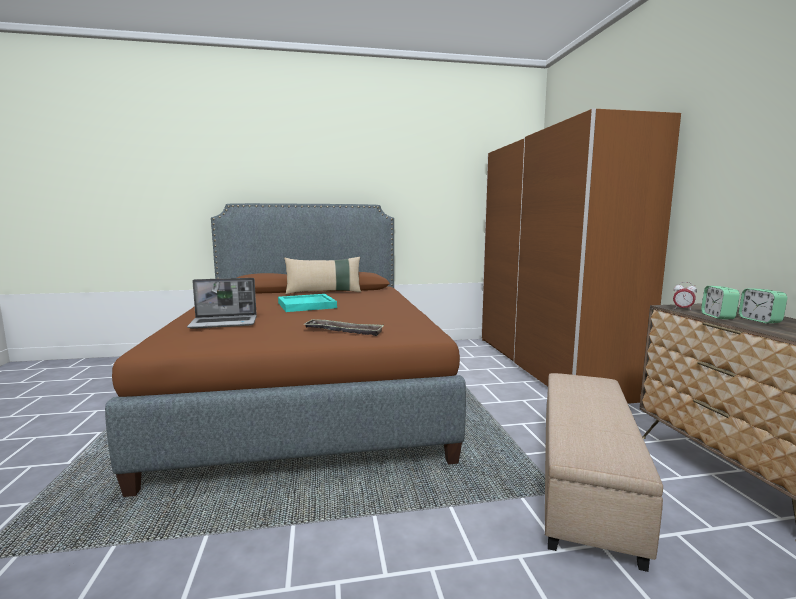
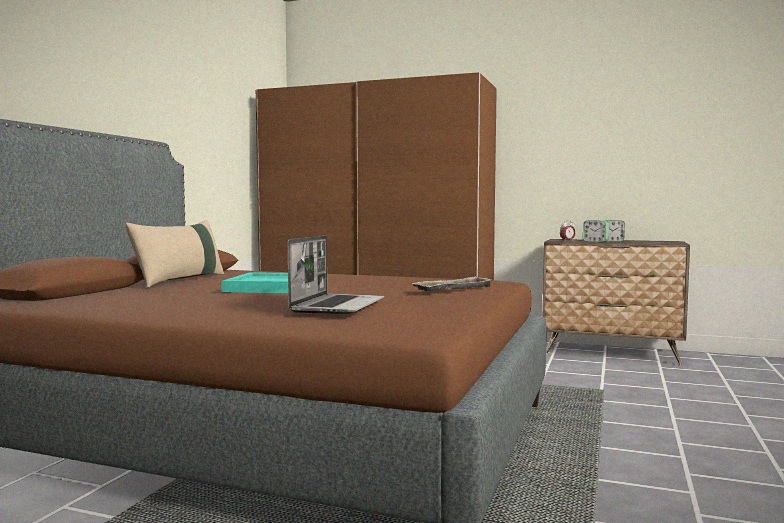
camera: 60 degrees left, 5 degrees down
(587, 484) = (597, 382): beige ottoman -> none

